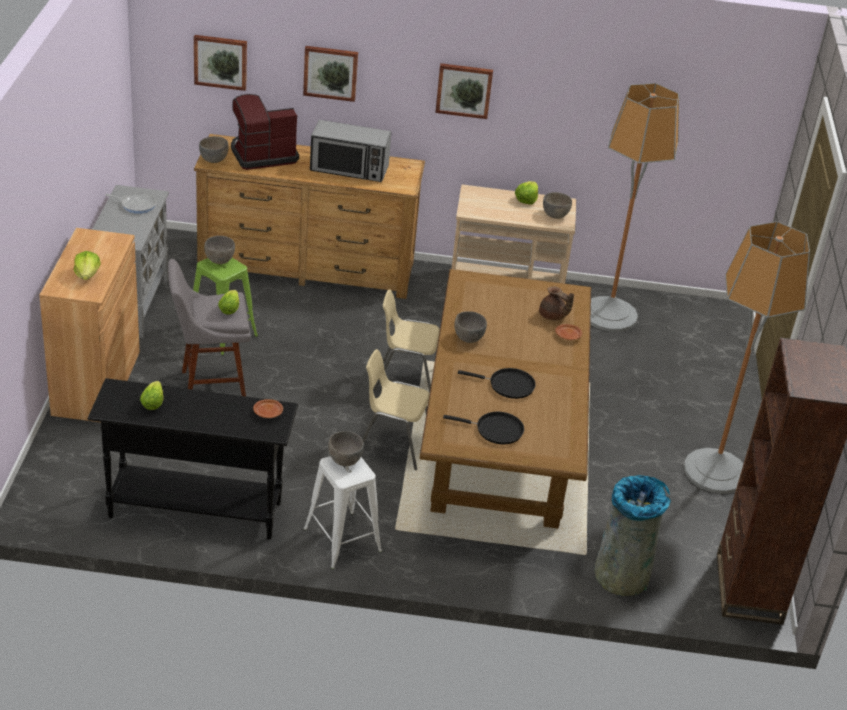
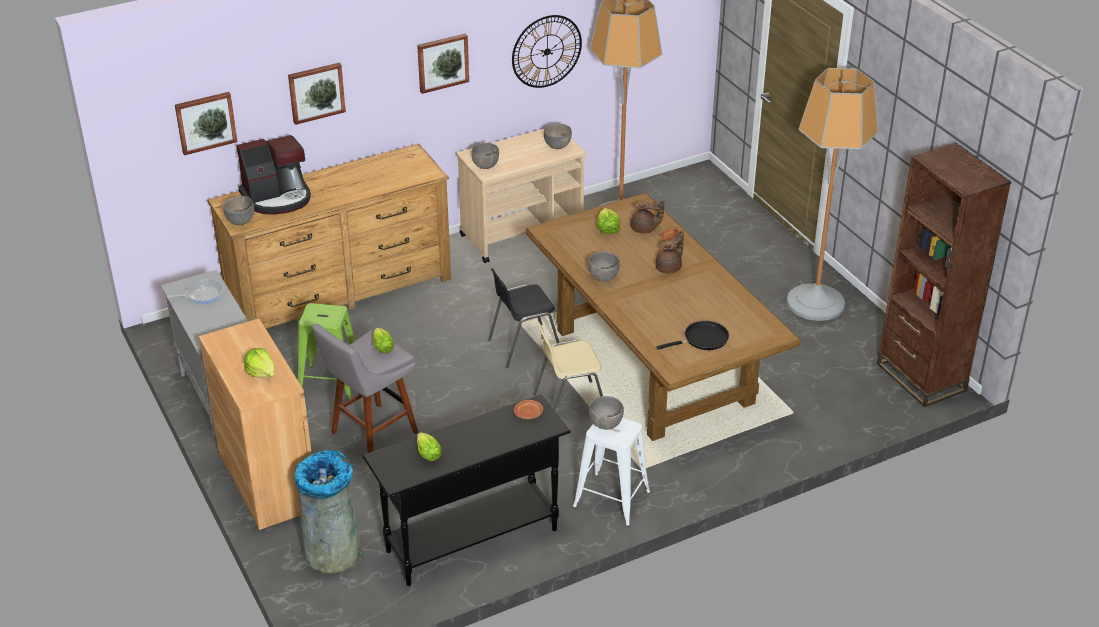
camera: 30 degrees left, 0 degrees up
(219, 260) = (315, 312): grey bowl -> grey bowl (485, 166)
(262, 154) = (277, 198): coffee machine -> coffee machine turned 150 degrees counterclockwise
(349, 169) = (366, 177): microwave -> none
(407, 380) = (523, 346): beige chair -> black chair
(508, 385) = (673, 300): black frying pan -> none
(526, 199) = (521, 142): lettuce -> lettuce (607, 228)
(537, 357) = (669, 268): none -> brown teapot
(579, 119) = (546, 51): none -> wall clock
(622, 574) = (831, 413): grey trash can -> grey trash can (332, 551)

